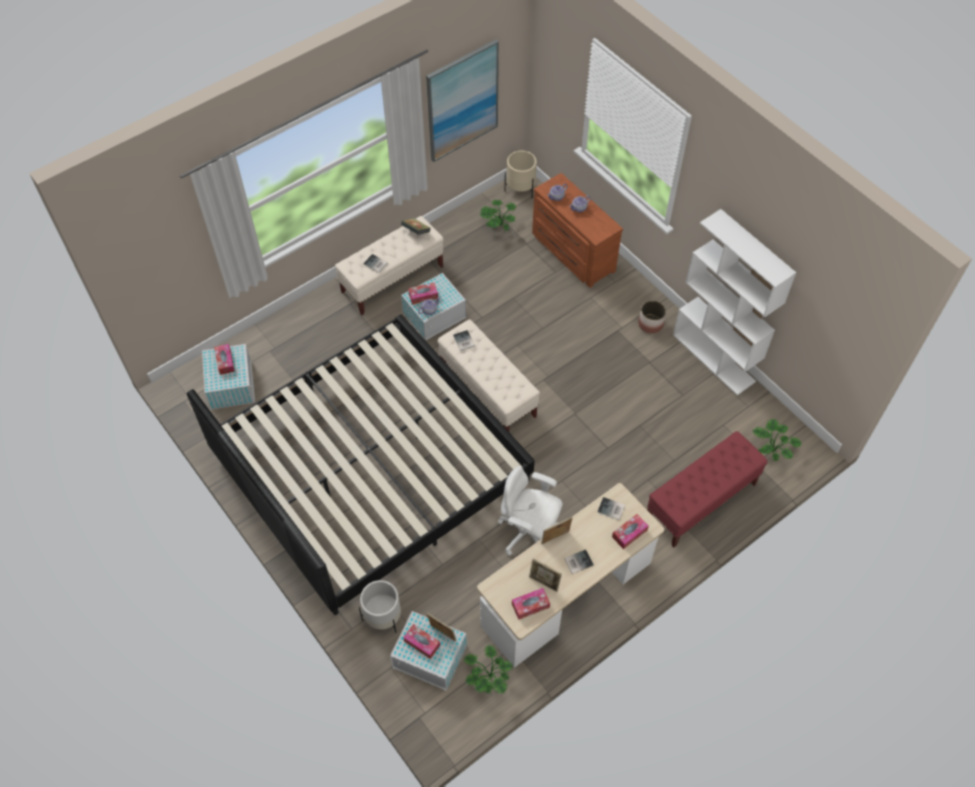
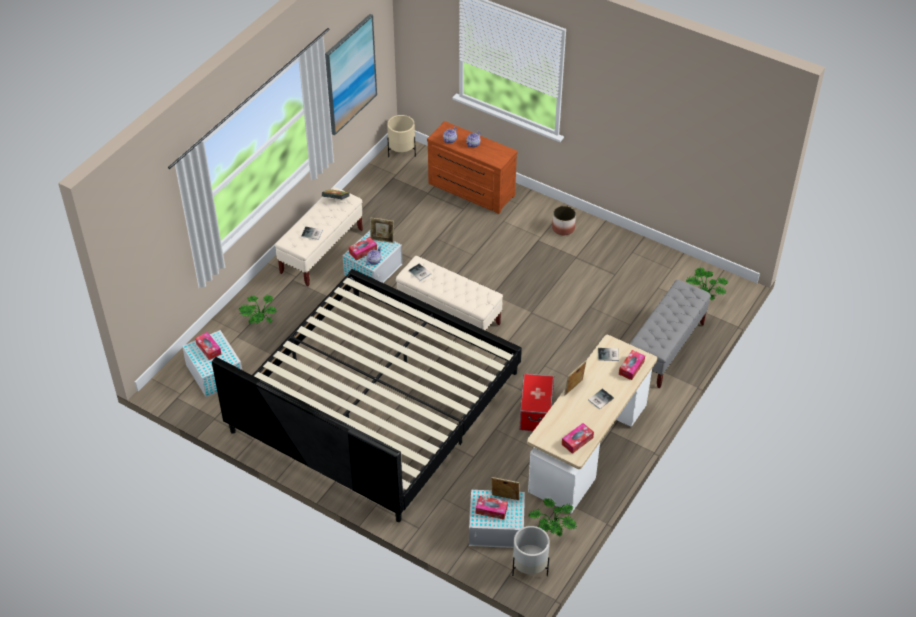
camera: 20 degrees left, 10 degrees down
(383, 617) = (442, 511): white planter -> white planter (529, 567)
(498, 225) = (395, 185): potted plant -> potted plant (259, 320)
(528, 533) = (535, 412): white office chair -> storage box
(544, 583) = (580, 422): picture frame -> picture frame (382, 240)
(700, 501) = (665, 348): red bench -> grey bench
(714, 358) = (628, 240): white bookcase -> none

